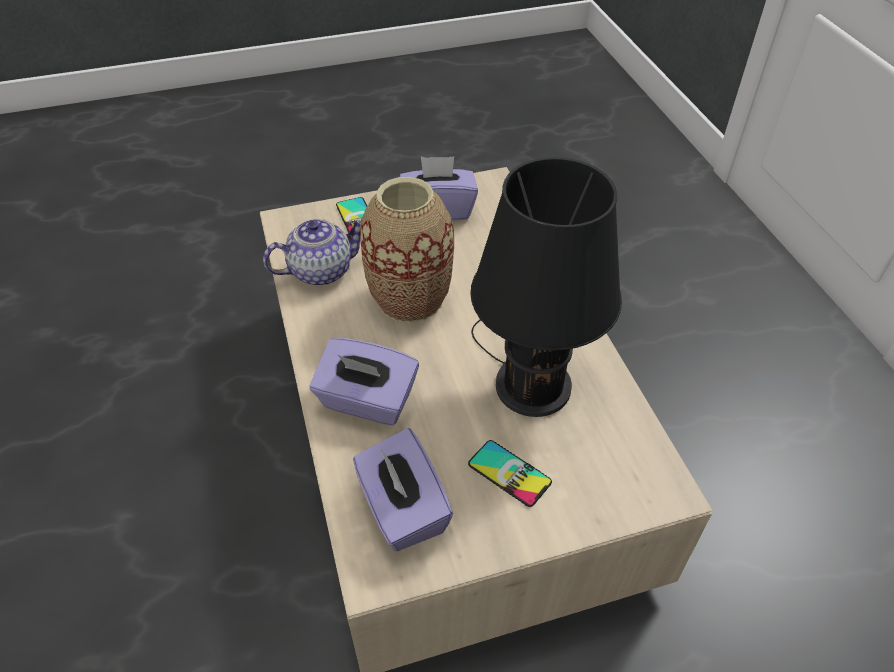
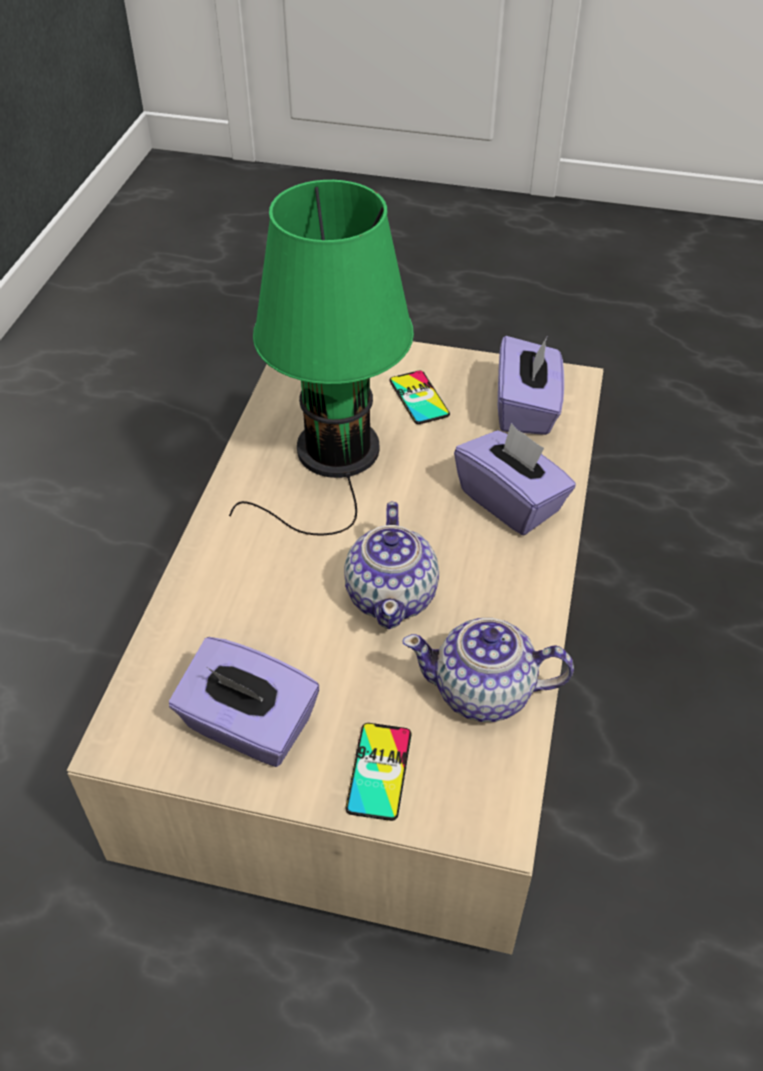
camera: 150 degrees left, 0 degrees up
(410, 299) = (392, 595): vase -> teapot
(530, 379) = (334, 456): black table lamp -> green table lamp

